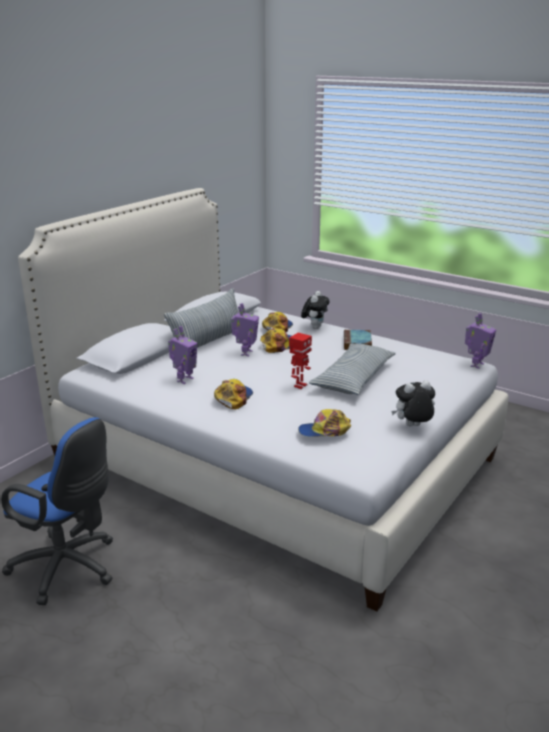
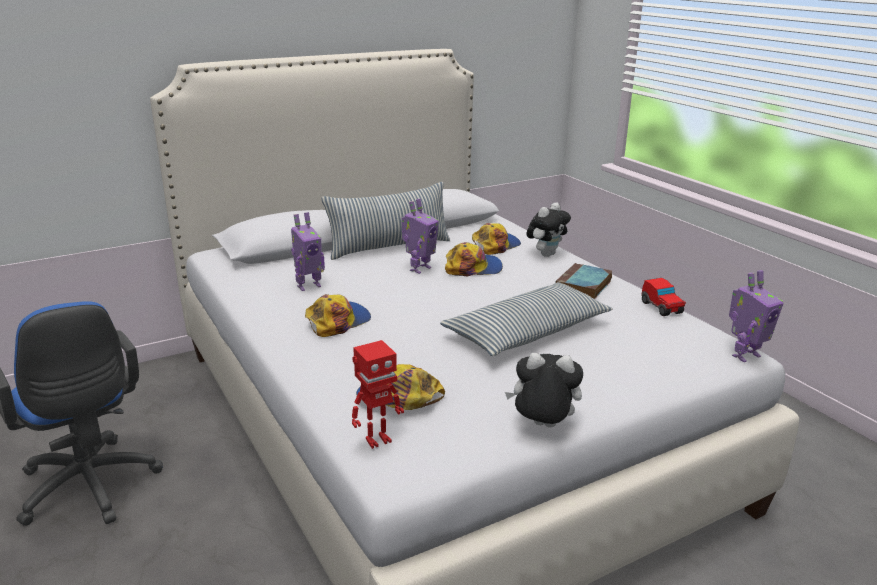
camera: 25 degrees right, 0 degrees up
(299, 386) = (439, 325): toy robot -> toy robot (377, 440)
(412, 347) = (661, 308): none -> toy car

